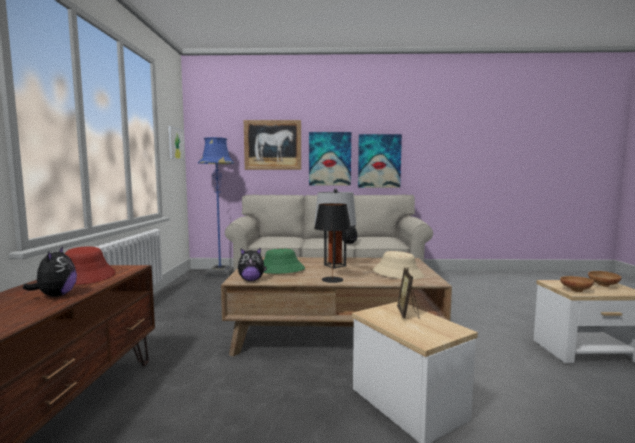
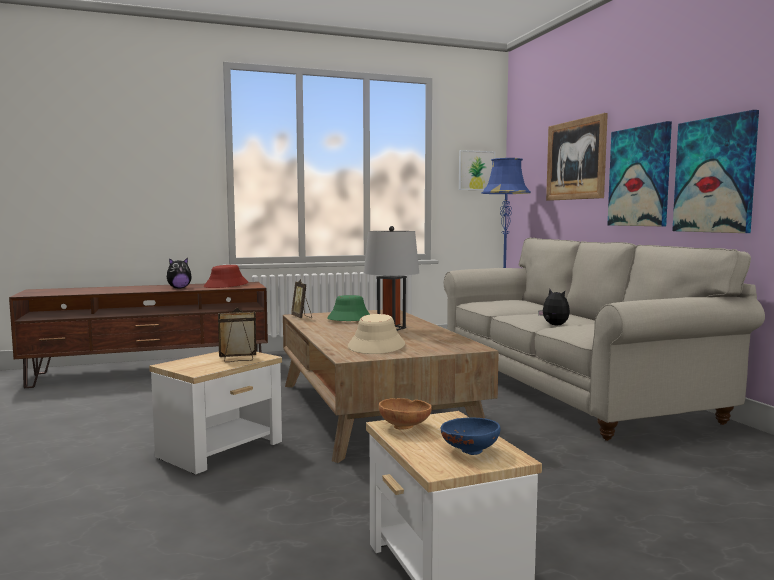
camera: 70 degrees right, 0 degrees up
(251, 280) = (302, 317): plush toy -> picture frame
(332, 280) = (322, 331): black table lamp -> none
(602, 285) = (469, 450): brown bowl -> blue bowl

